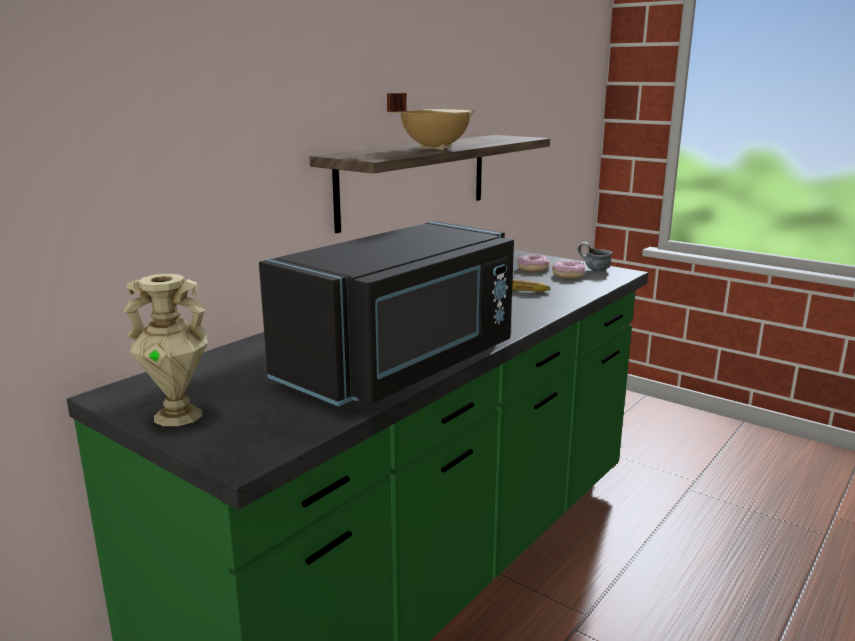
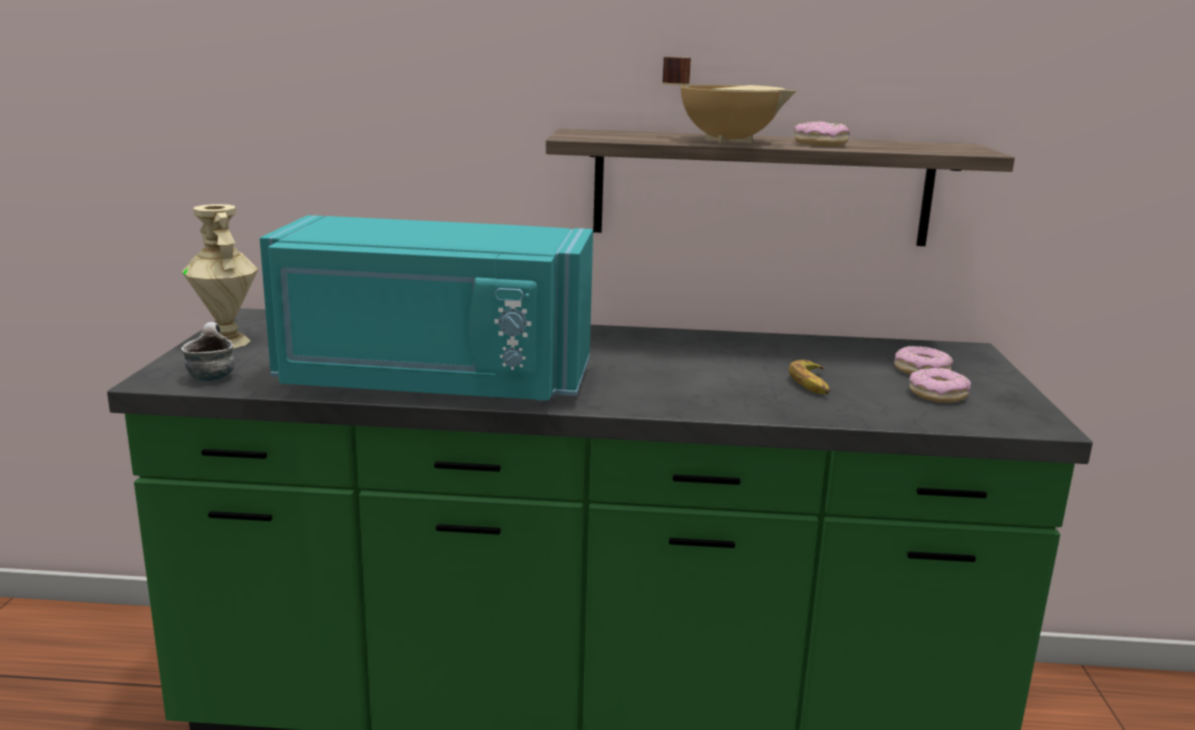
camera: 55 degrees right, 0 degrees up
(403, 366) = (432, 383): black microwave -> turquoise microwave
(468, 143) = (820, 143): none -> donut
(593, 269) = (1005, 404): mug -> mug (210, 375)

